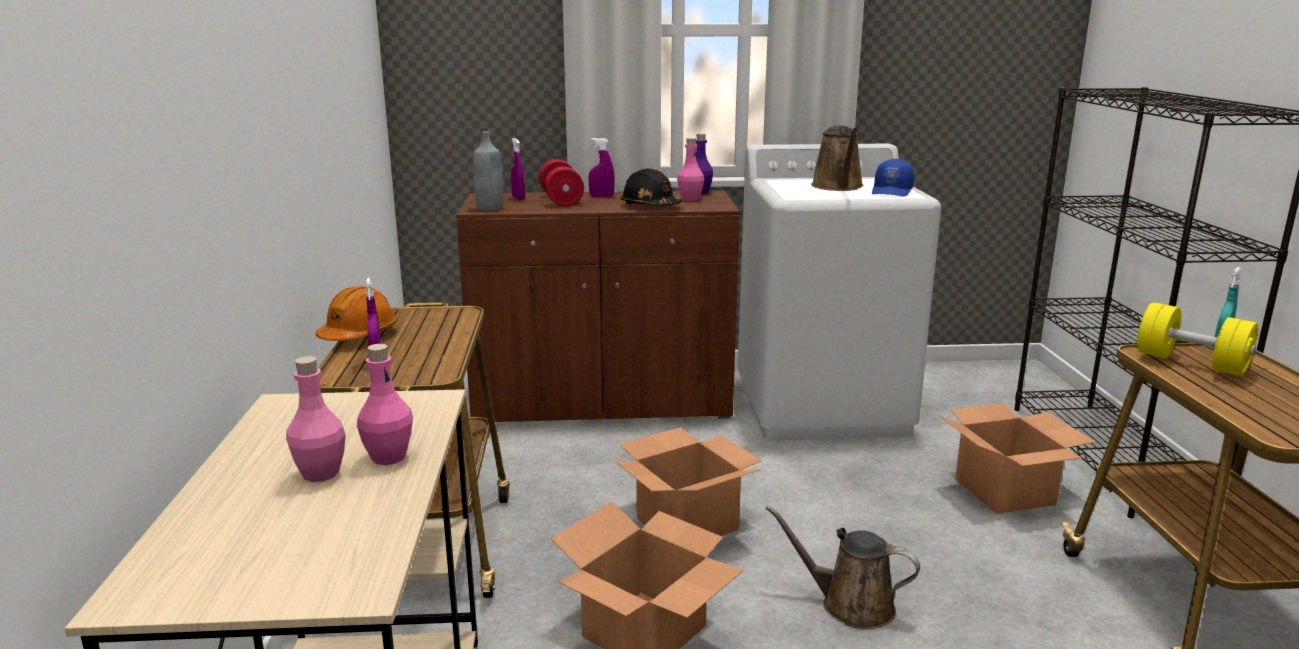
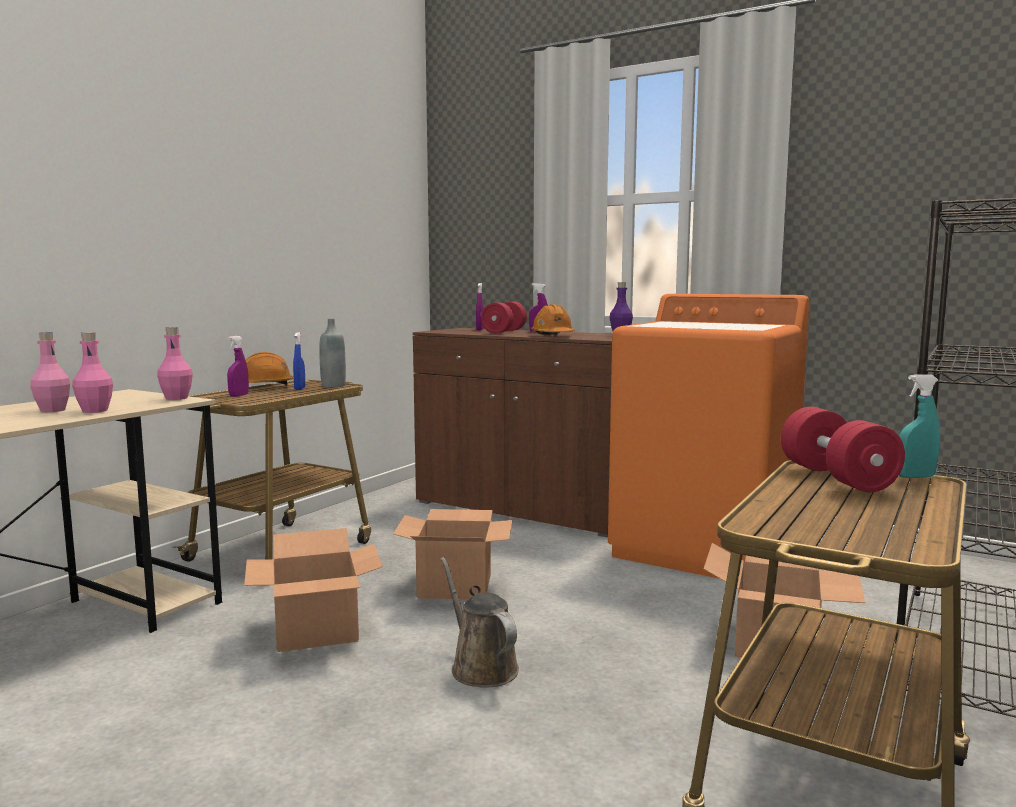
camera: 35 degrees right, 10 degrees down
(416, 329) = (300, 389): none -> blue spray bottle
(490, 208) = (443, 331): grey bottle -> grey bottle (333, 386)
(650, 206) = (553, 336): black hard hat -> orange hard hat
(690, 199) = (598, 335): pink bottle -> pink bottle (176, 398)
(822, 407) = (704, 548): white washing machine -> orange washing machine
(838, 187) = (706, 325): brown watering can -> none
(892, 192) = (744, 327): blue cap -> none
(1191, 363) = (836, 477): yellow dumbbell -> red dumbbell

